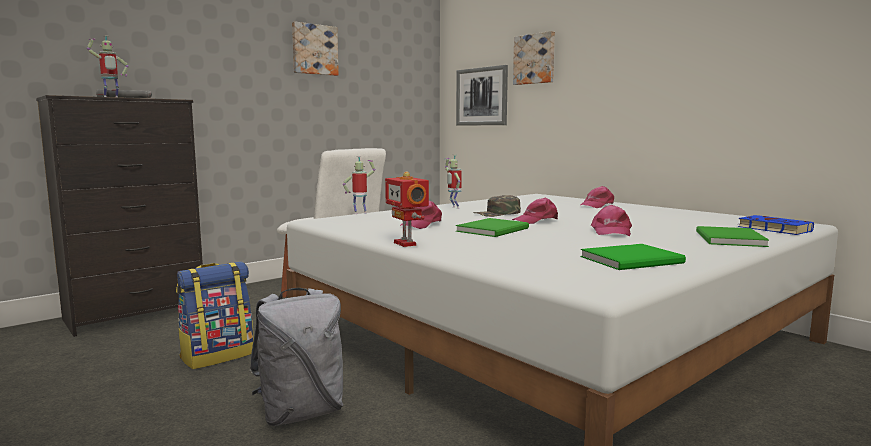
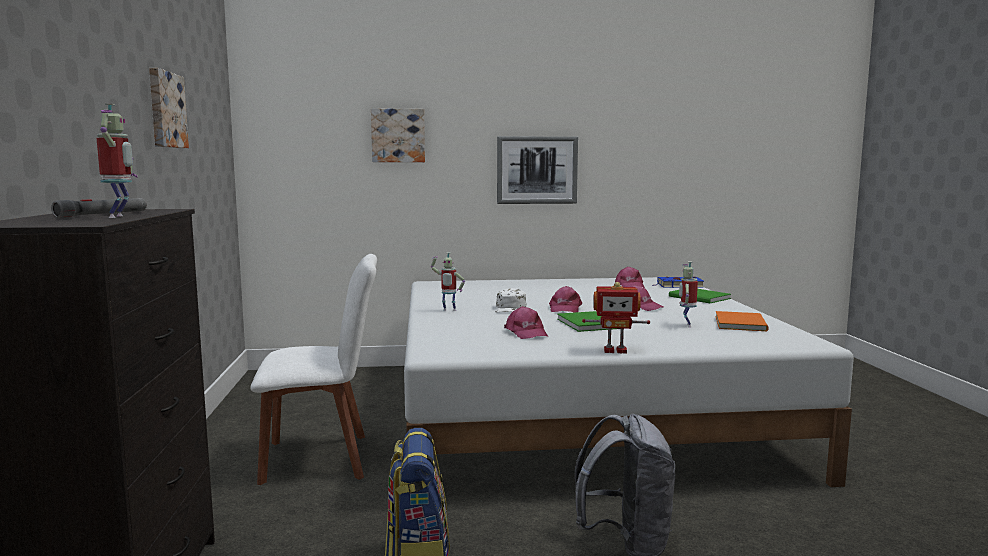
camera: 55 degrees left, 0 degrees up
(360, 213) = (414, 336): toy robot -> toy robot (686, 325)
(481, 96) = (317, 173): picture -> picture (537, 170)
(497, 214) = (510, 308): green cap -> white cap
(596, 205) = (521, 285): pink cap -> pink cap (629, 285)
(635, 260) = (742, 323): green book -> orange book

